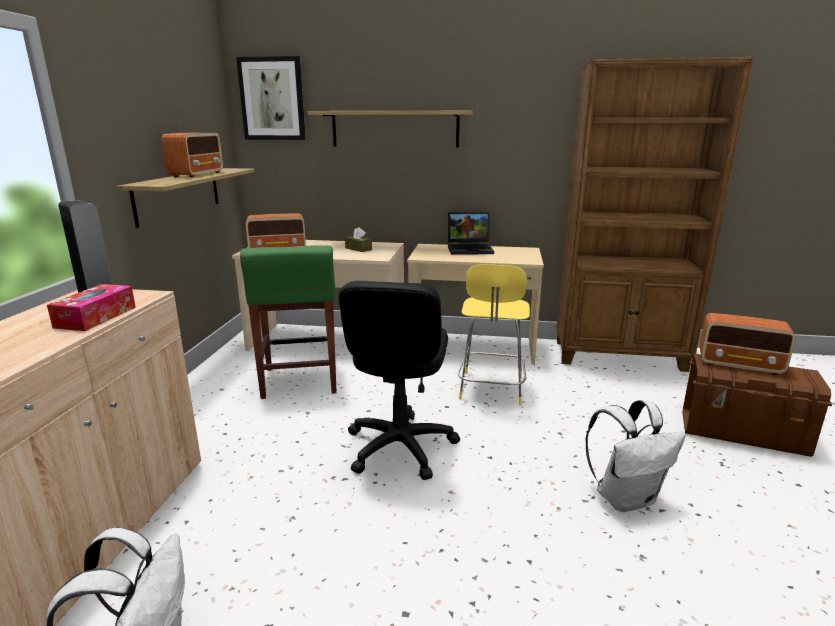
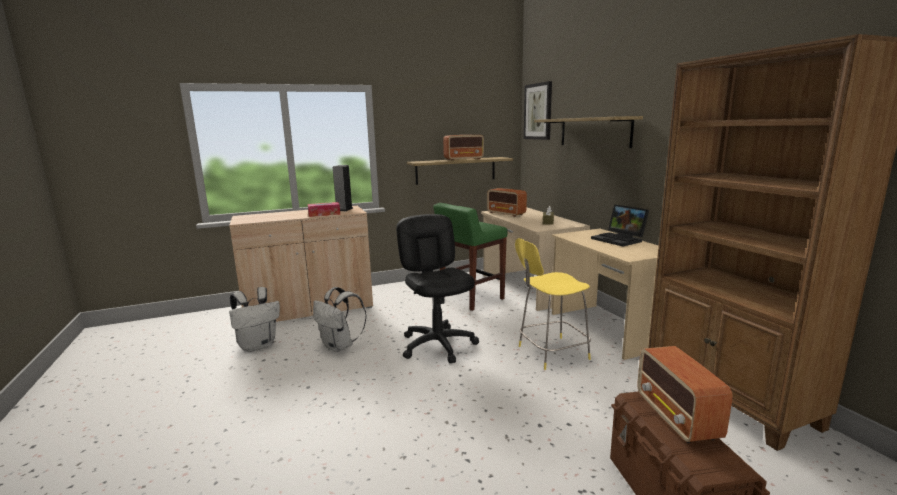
camera: 60 degrees right, 5 degrees down
(399, 447) = (438, 345): black office chair -> black office chair turned 90 degrees clockwise
(626, 497) = (467, 440): white backpack -> white backpack (340, 346)

